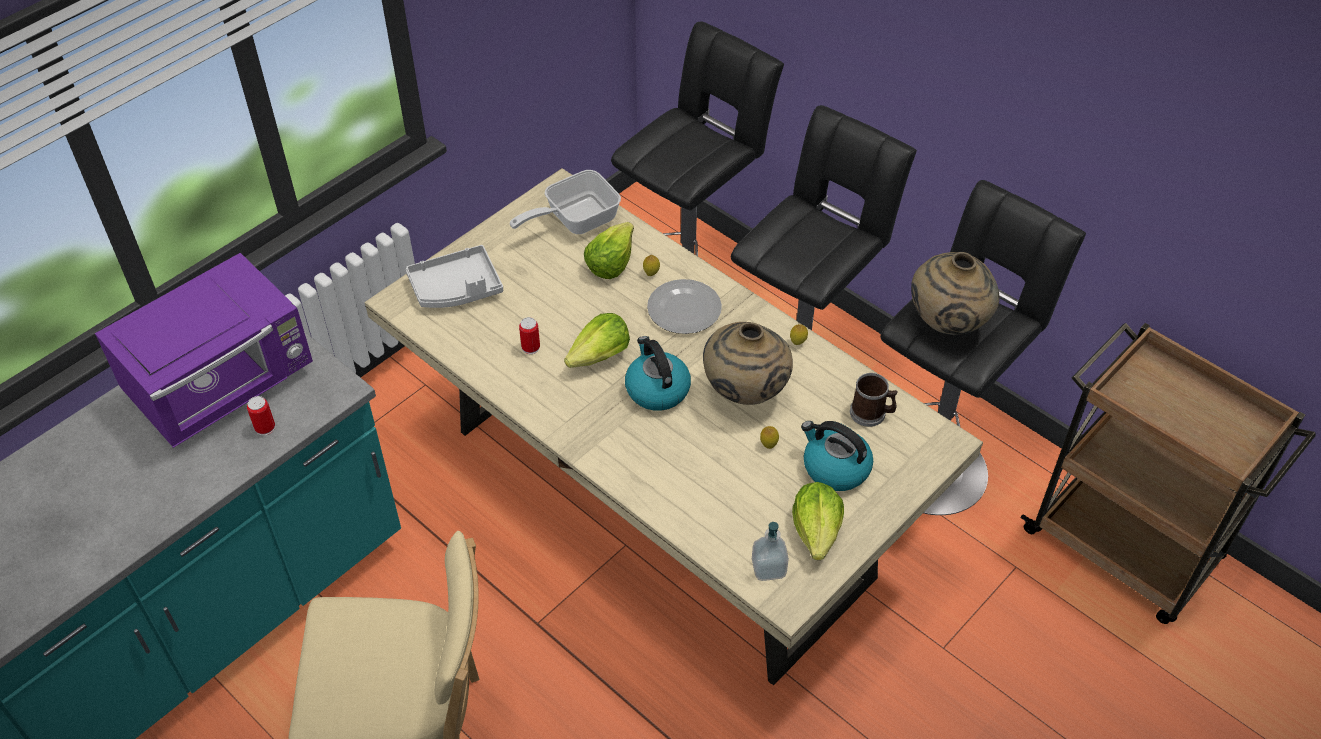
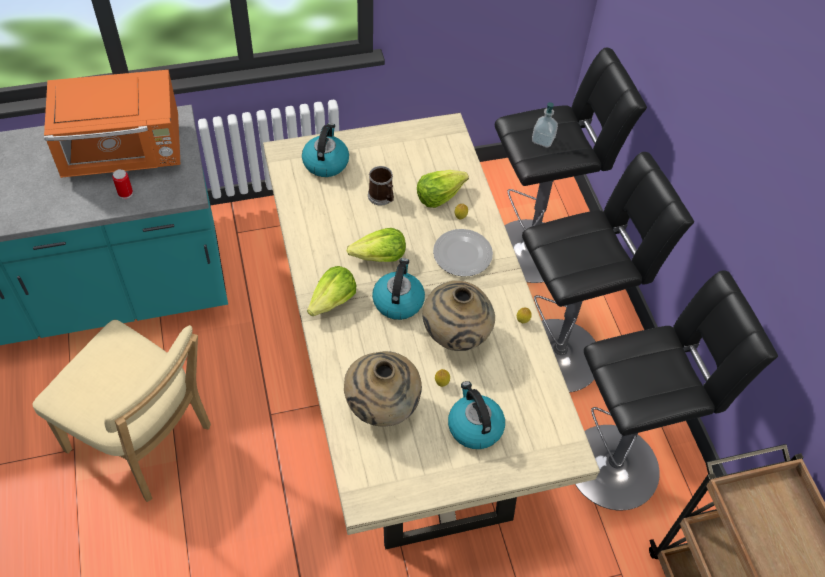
camera: 30 degrees right, 5 degrees up
(224, 385) = (125, 153): purple microwave -> orange microwave
(456, 288) = (325, 162): grey tray -> kettle
(530, 347) = (340, 227): can -> none
(574, 220) = (439, 153): frying pan -> none
(768, 568) = (370, 470): soap dispenser -> soap dispenser (543, 140)
(817, 531) = (424, 464): lettuce -> lettuce (333, 301)
(871, 413) = (533, 402): mug -> mug (382, 197)
(947, 324) = (637, 367): beige vase -> beige vase (382, 408)

